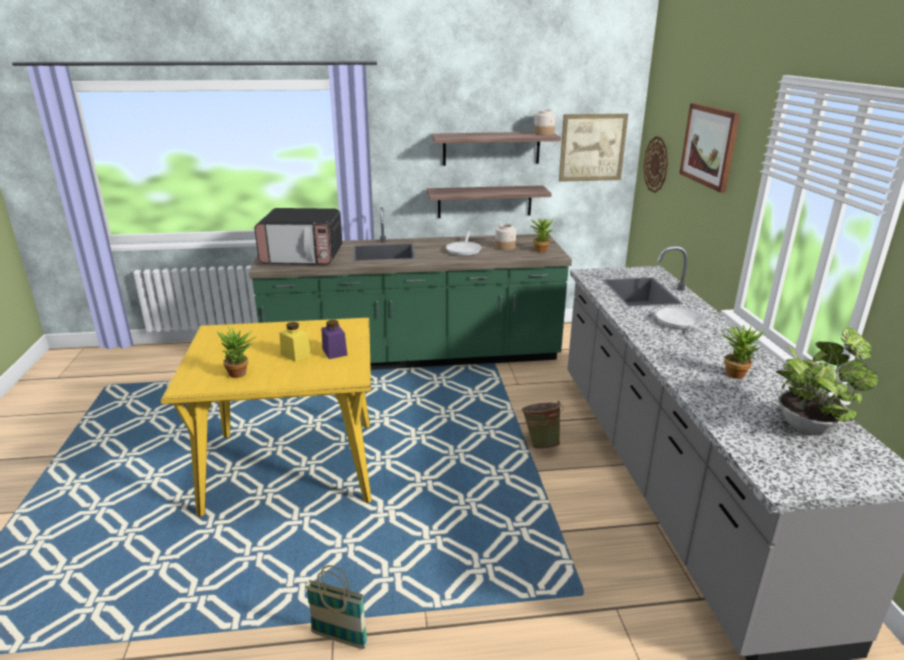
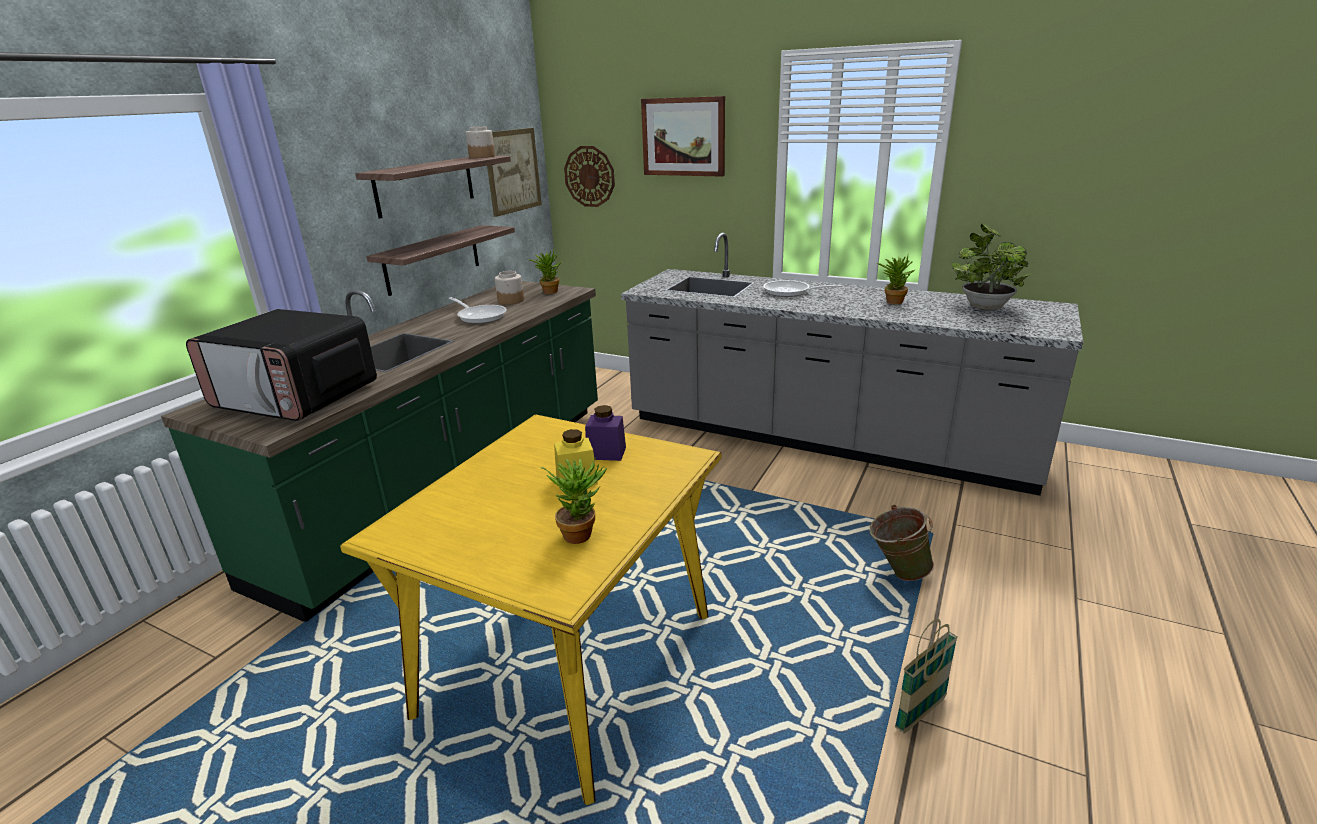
camera: 55 degrees left, 0 degrees up
(303, 256) = (297, 397): microwave -> microwave turned 75 degrees clockwise
(540, 443) = (712, 473): green bucket -> green bucket (896, 572)

